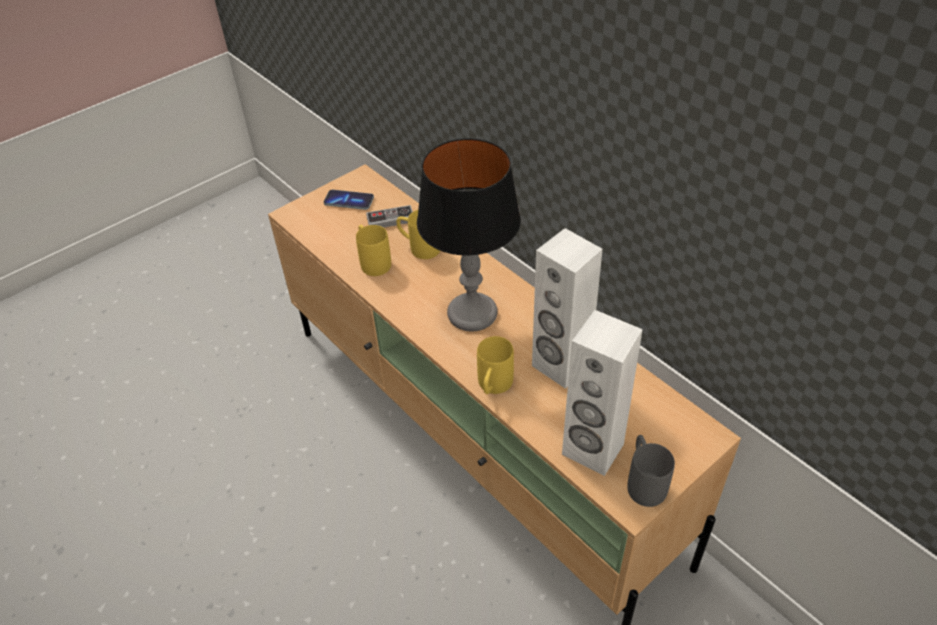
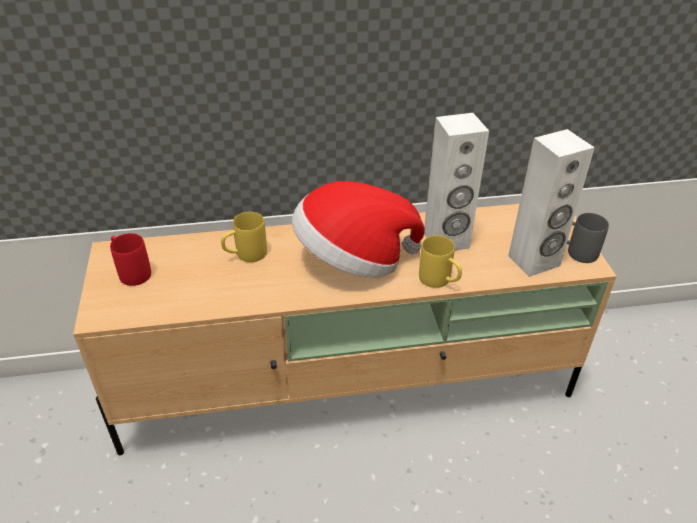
camera: 60 degrees left, 5 degrees down
(349, 201) = (131, 272): phone -> red mug
(373, 261) = (231, 289): yellow mug -> none
(390, 220) = (190, 257): game controller -> none
(472, 314) = (353, 259): table lamp -> hat

